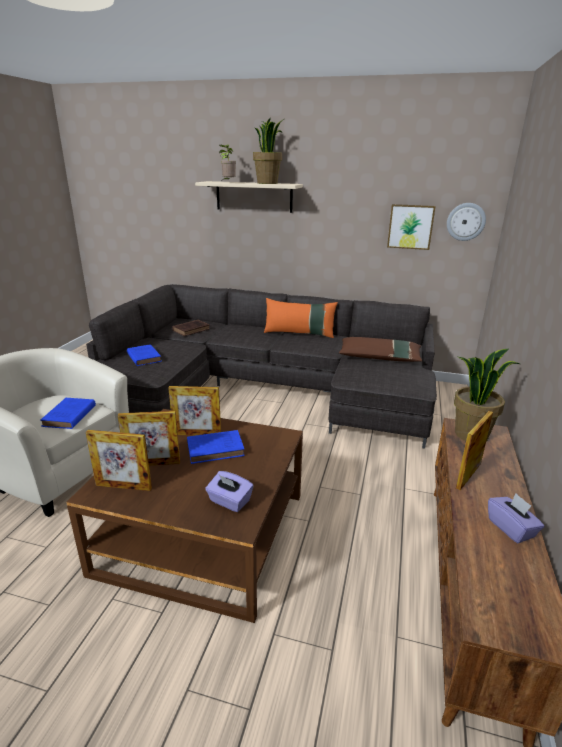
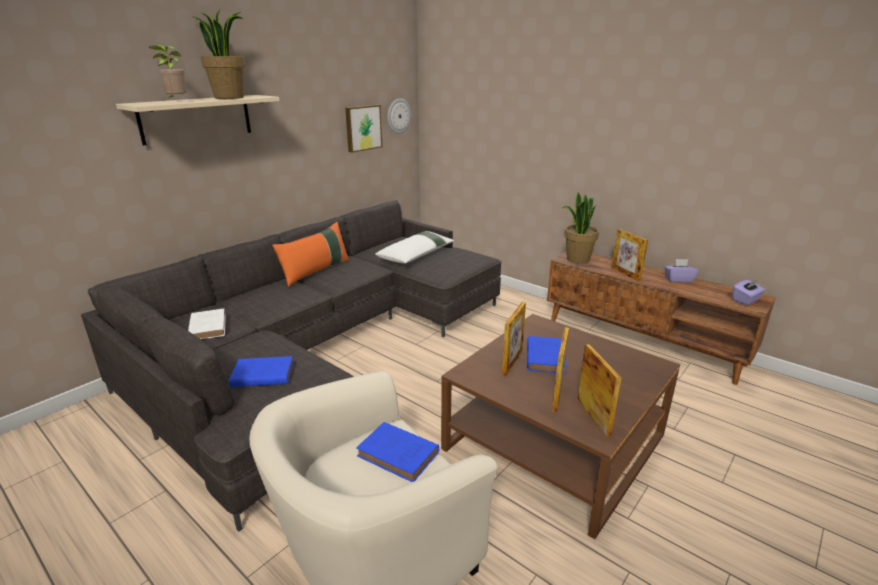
camera: 65 degrees left, 0 degrees up
(123, 486) = (593, 416): picture frame -> picture frame turned 45 degrees counterclockwise
(192, 329) = (208, 327): brown book -> white book
(229, 501) = (628, 364): purple tissue box -> purple tissue box (746, 300)
(379, 357) = (416, 255): brown pillow -> white pillow

